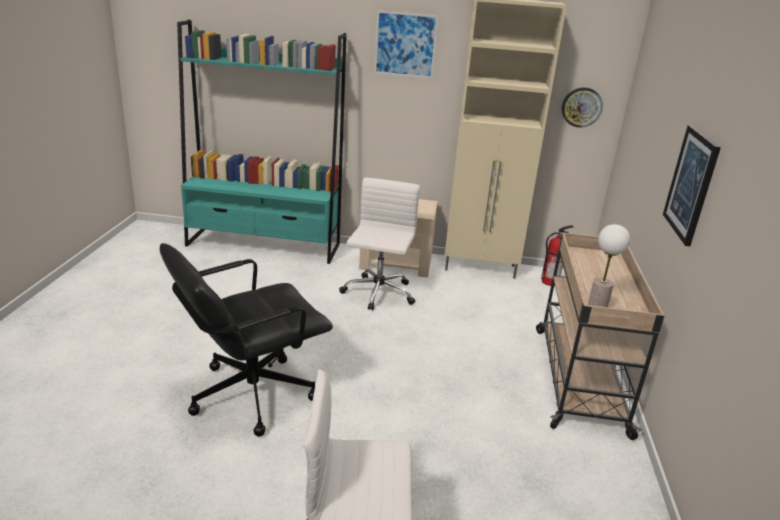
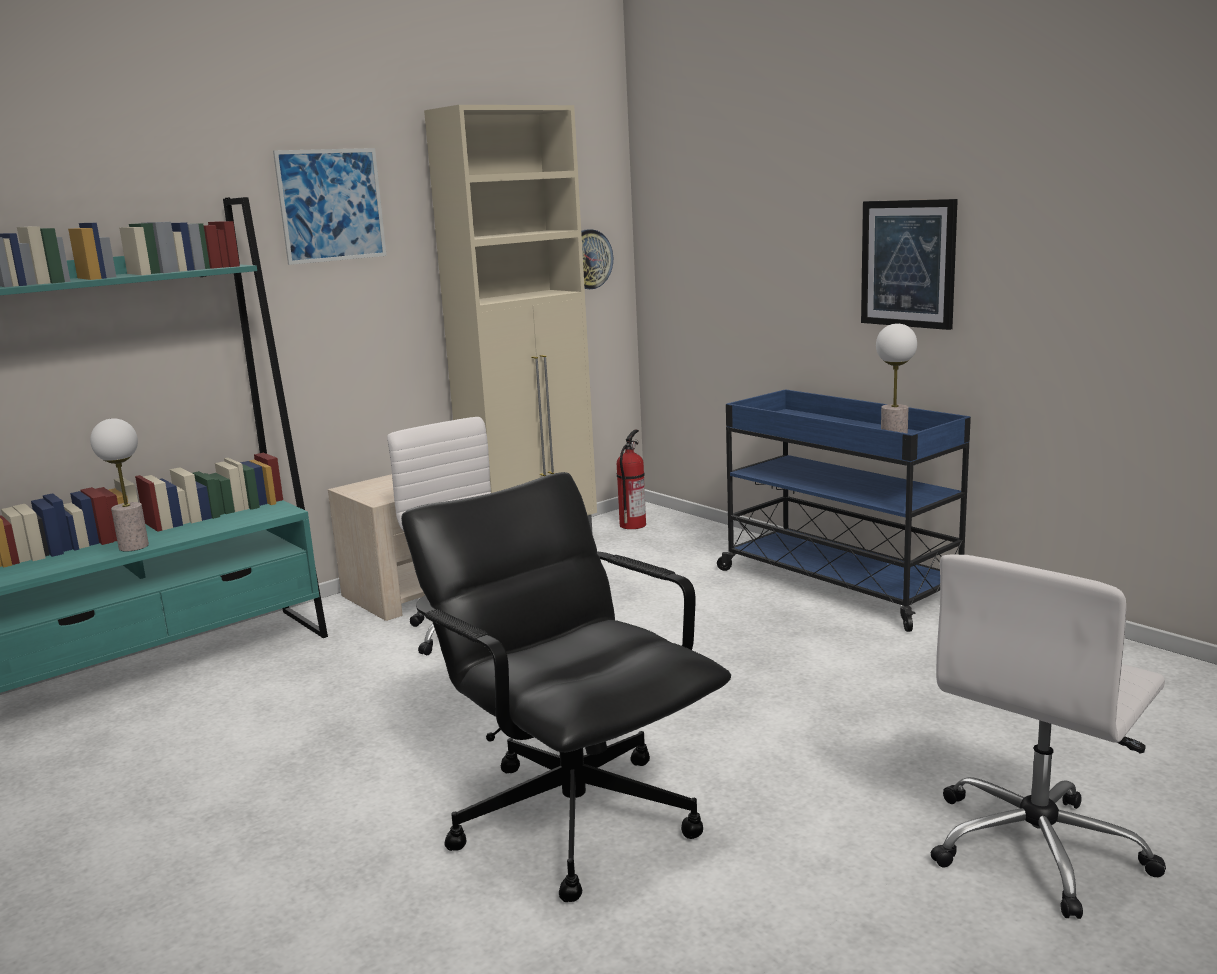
camera: 45 degrees left, 10 degrees down
(250, 394) = (575, 817): black office chair -> black office chair turned 135 degrees clockwise
(252, 189) = (134, 546): none -> table lamp
(578, 378) = (836, 584): beige cart -> blue cart

